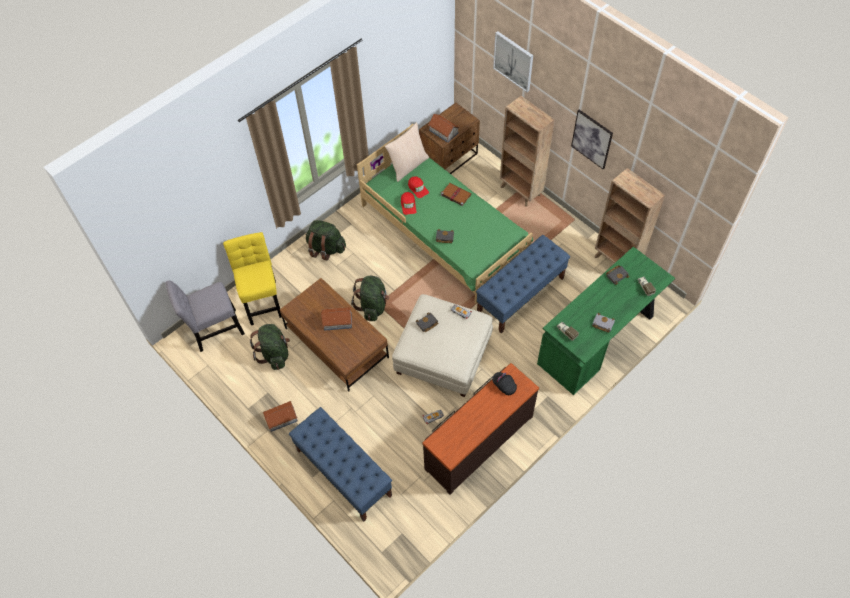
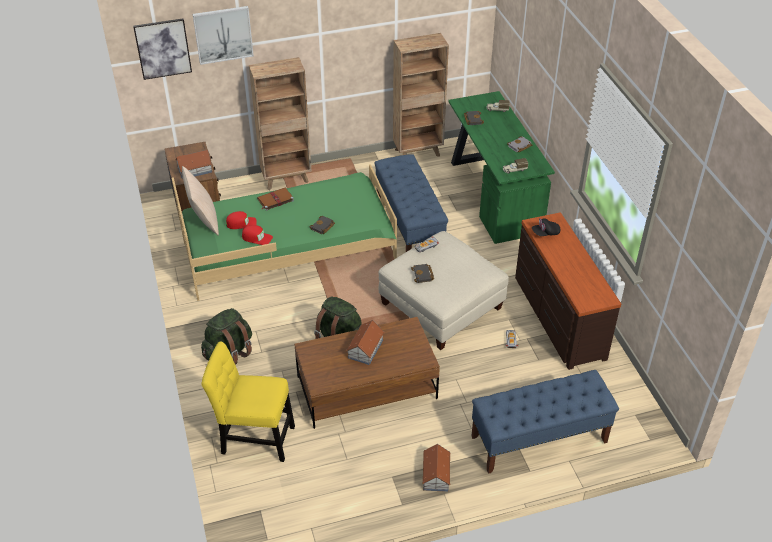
camera: 65 degrees left, 15 degrees down
(214, 330) = (263, 503): grey chair -> none
(274, 353) = (341, 451): green backpack -> none
(592, 139) = (344, 44): picture -> picture (163, 48)

